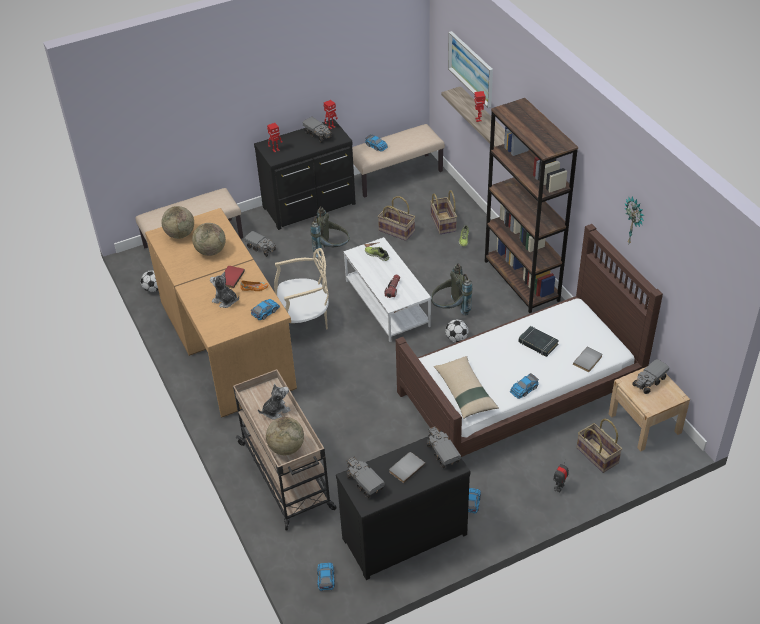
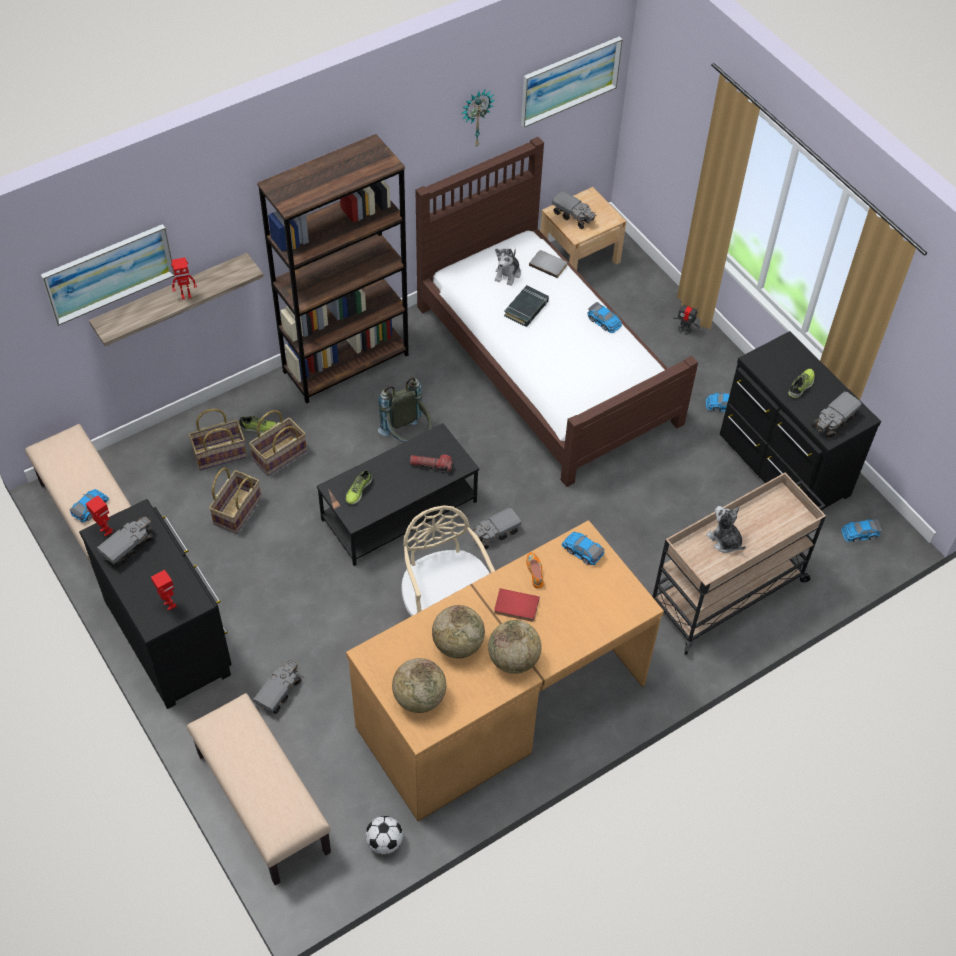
camera: 100 degrees left, 10 degrees up
(225, 301) = (567, 605): plush toy -> plush toy (507, 274)
(286, 448) = (781, 520): globe -> globe (513, 659)
(331, 250) = (283, 592): grey backpack -> none
(386, 303) = (399, 511): white coffee table -> black coffee table
(406, 467) = (801, 386): grey book -> shoe
(442, 453) = (772, 355): toy truck -> toy truck (494, 534)
(456, 339) = (463, 429): football -> none
(465, 392) = (619, 375): beige pillow -> none
(596, 455) = (633, 298): basket -> basket (280, 456)
(693, 279) = (570, 80): none -> picture

